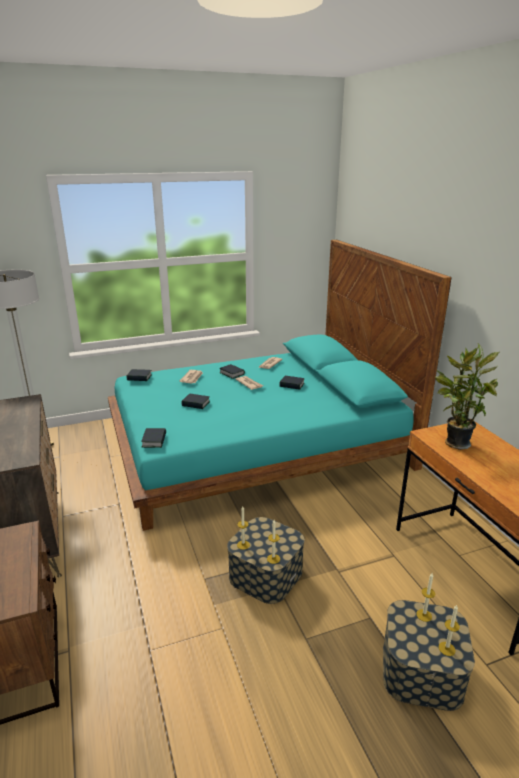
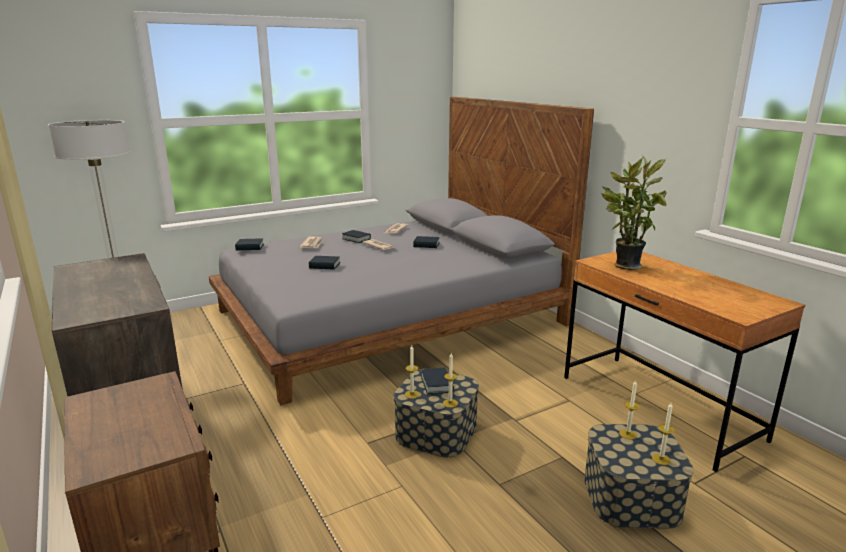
camera: 10 degrees left, 5 degrees down
(154, 440) = (288, 298): book -> book (437, 384)
(255, 445) = (388, 317): turquoise bed -> grey bed

